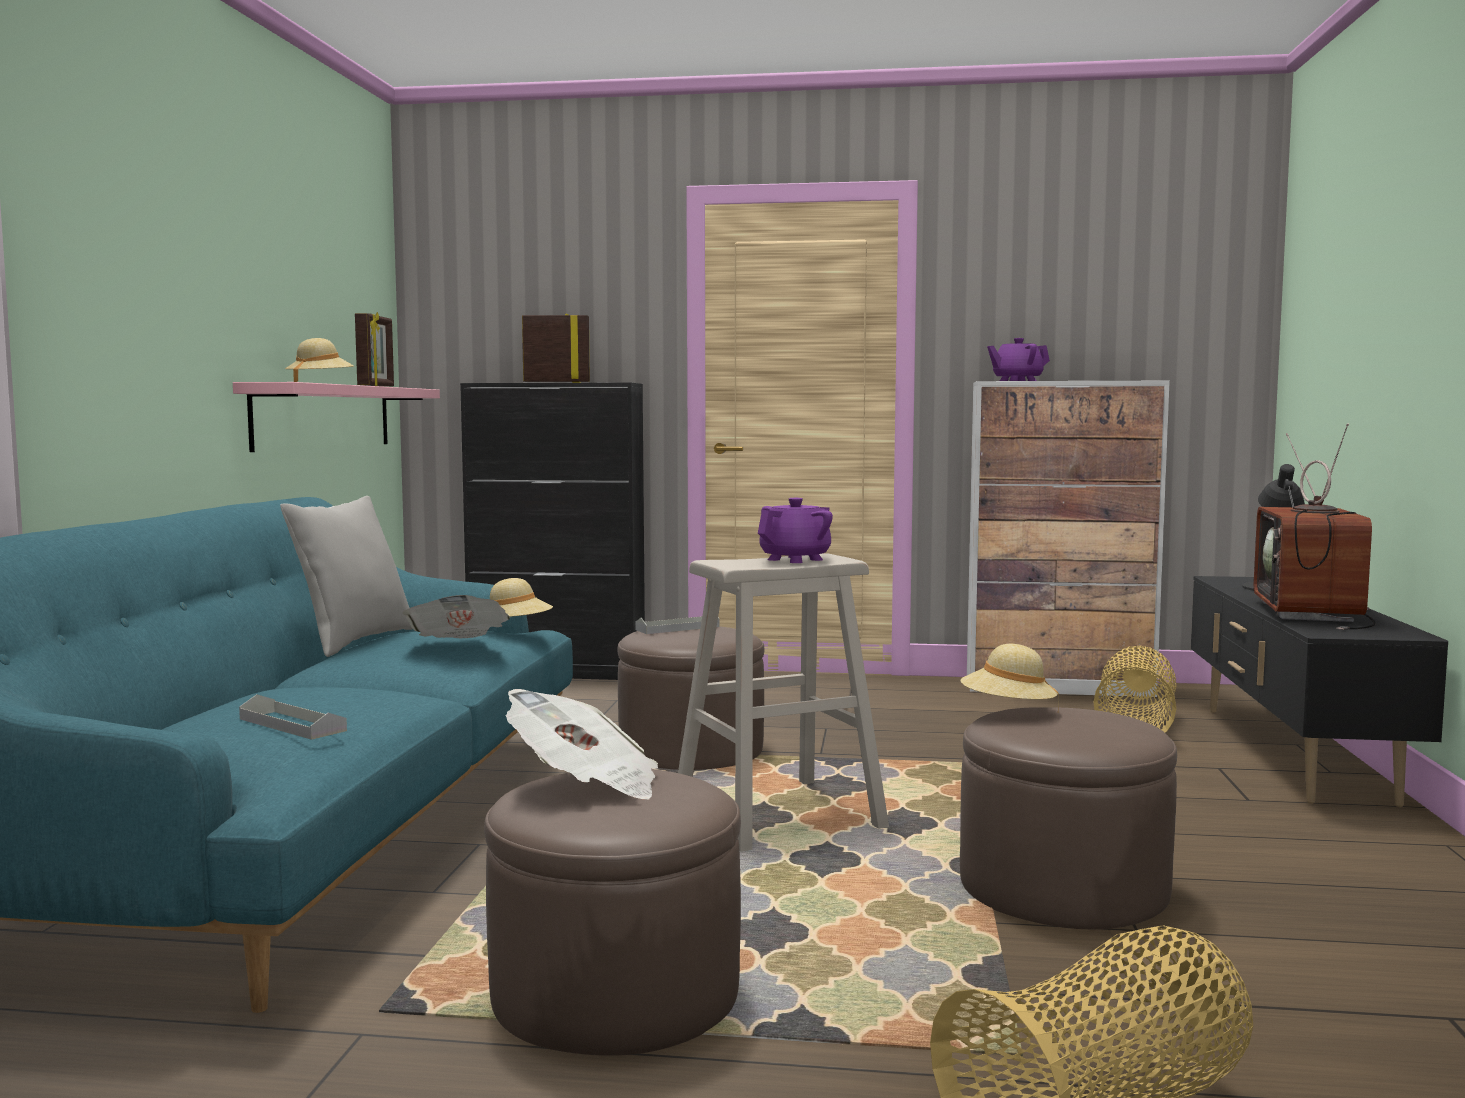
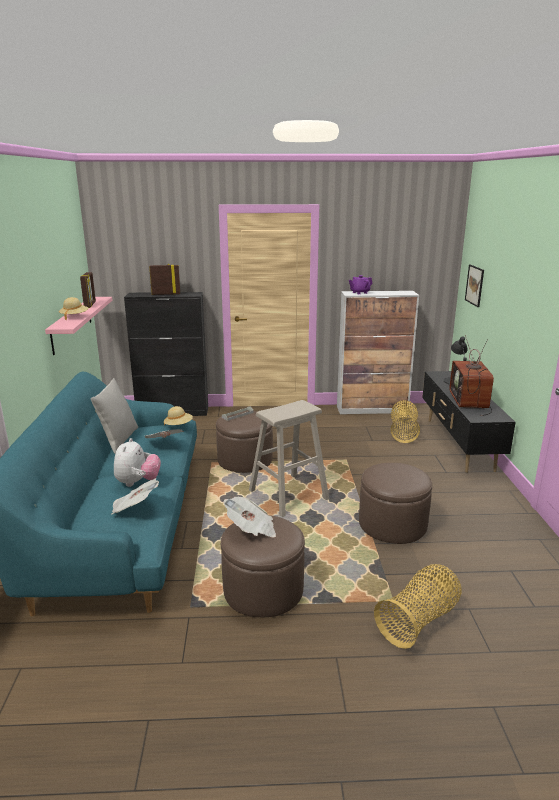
camera: 10 degrees left, 15 degrees up
(292, 725) = (135, 508): grey tray -> newspaper
(339, 693) = (137, 482): none -> plush toy
(796, 559) = (295, 408): purple teapot -> none
(1008, 711) = (375, 468): beige hat -> none
(1315, 345) = (474, 285): none -> picture

